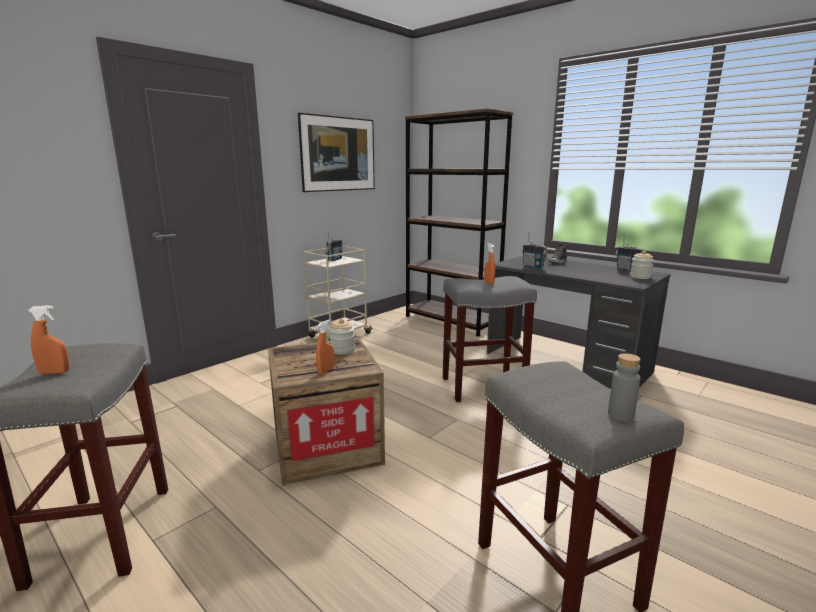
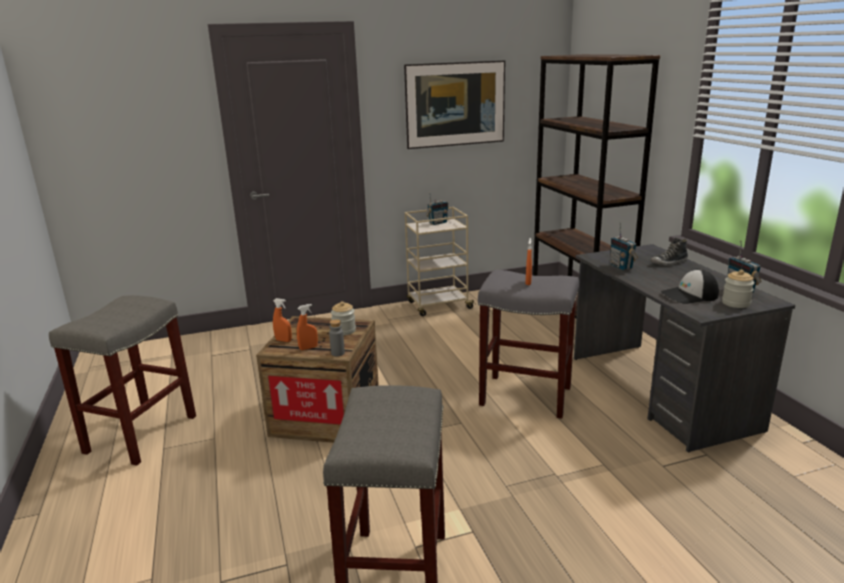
camera: 30 degrees right, 5 degrees up
(54, 372) = (105, 316): orange spray bottle -> orange spray bottle (283, 340)
(607, 276) = (689, 295): none -> cap
(620, 415) = (378, 446): grey bottle -> grey bottle (337, 353)

